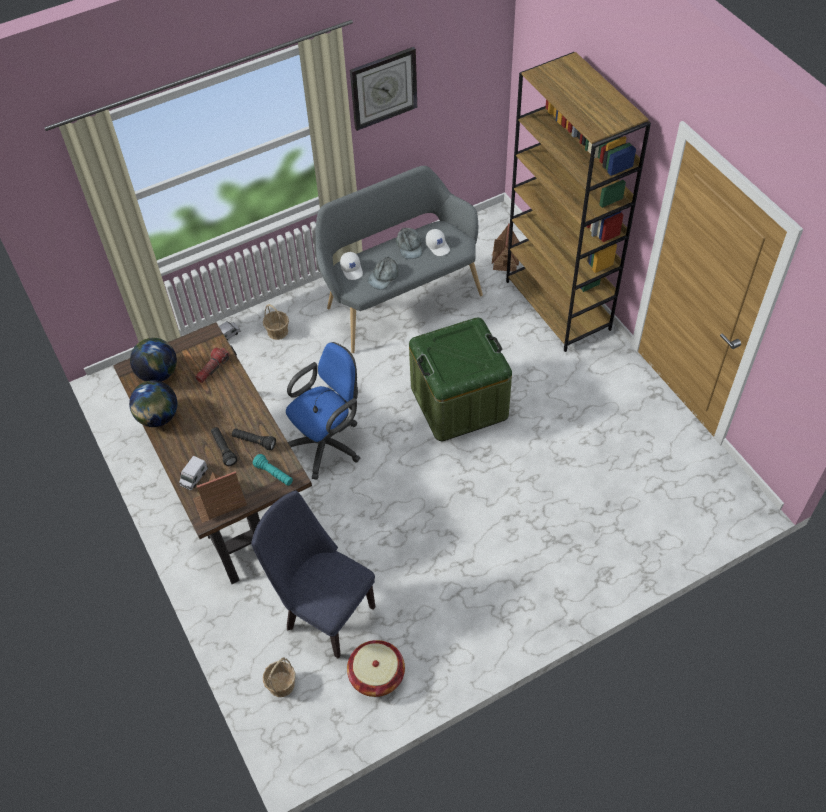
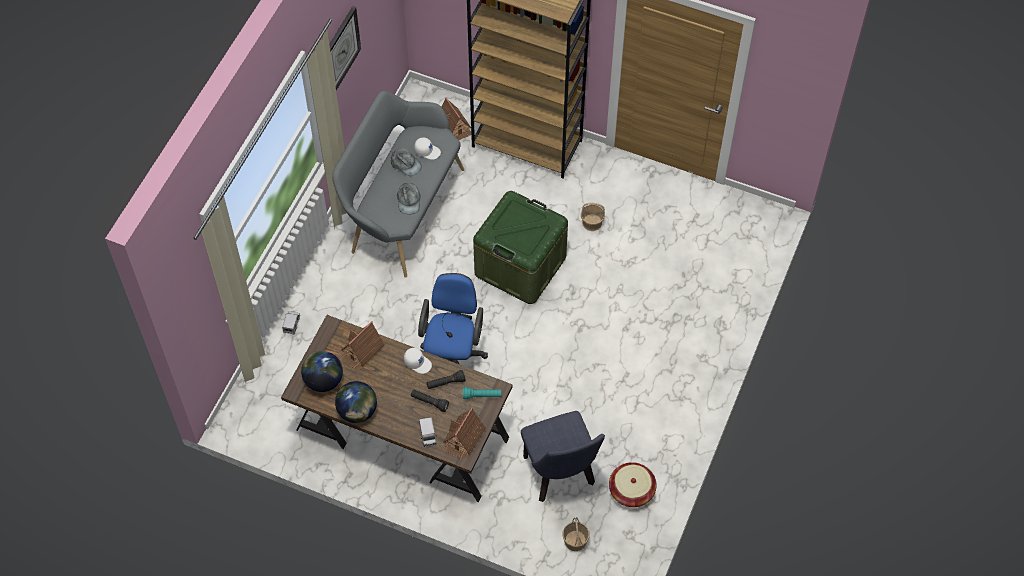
camera: 40 degrees left, 5 degrees up
(212, 368) = (361, 350): flashlight -> toy house
(277, 331) = (329, 296): basket -> basket (592, 222)
(324, 613) = (560, 476): blue chair -> blue chair turned 105 degrees counterclockwise
(352, 269) = (379, 209): white cap -> white cap (418, 362)

